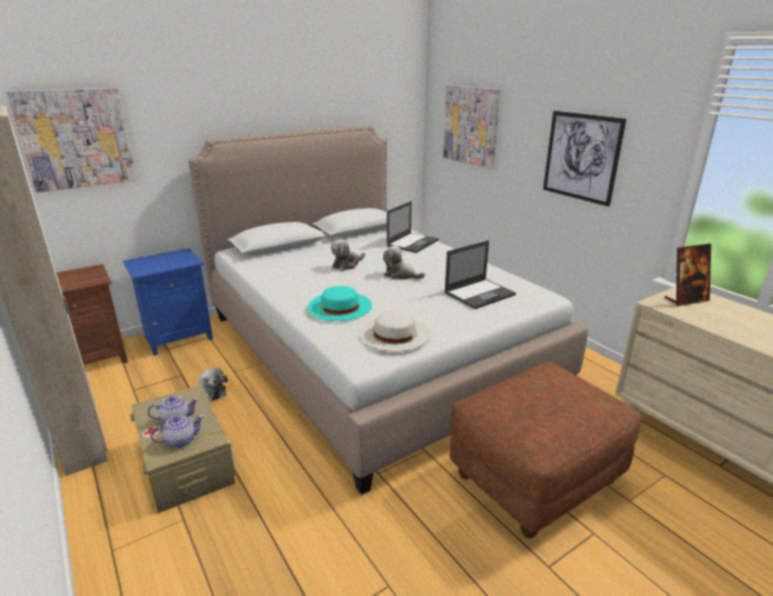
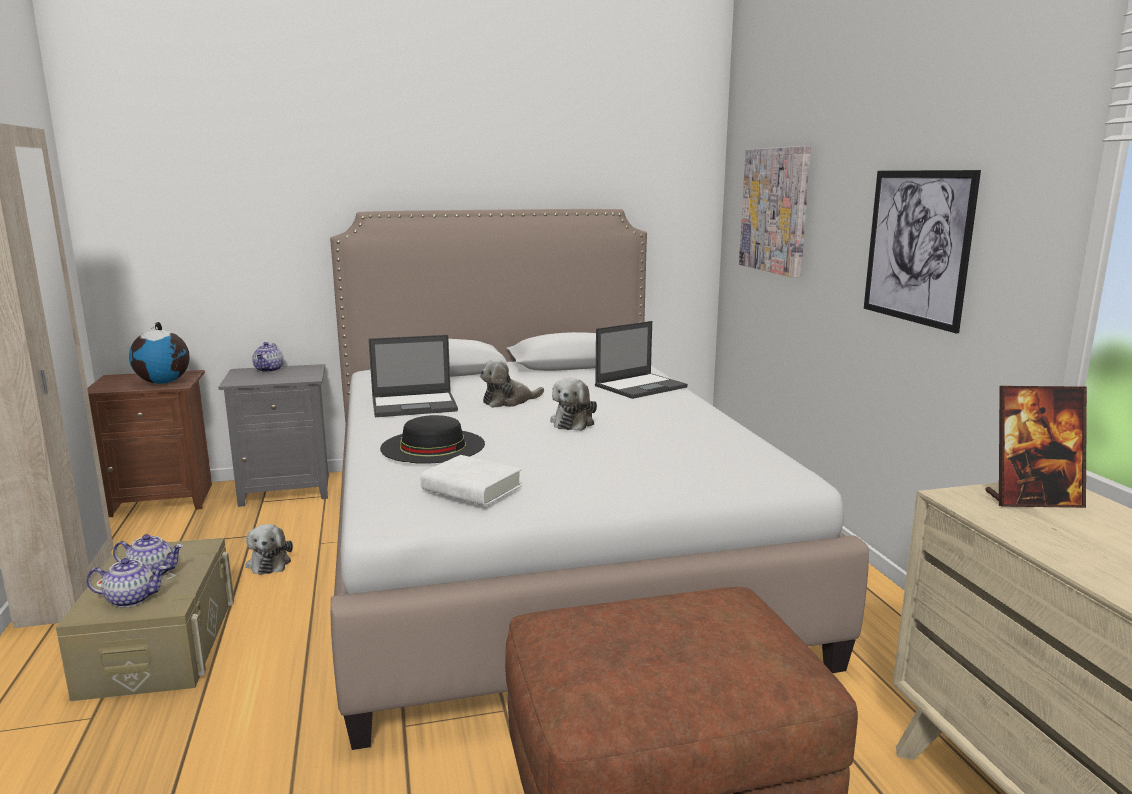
camera: 20 degrees right, 10 degrees down
(76, 139) = (191, 200): picture -> none
(85, 279) = (164, 382): none -> globe
(154, 258) = (269, 370): none -> teapot
(178, 337) = (286, 489): blue nightstand -> grey nightstand
(339, 306) = (432, 446): turquoise hat -> black hat
(394, 333) = (471, 488): white hat -> white book
(400, 275) = (573, 422): plush toy -> plush toy turned 120 degrees counterclockwise
(480, 293) = (675, 459): laptop -> laptop (415, 405)

